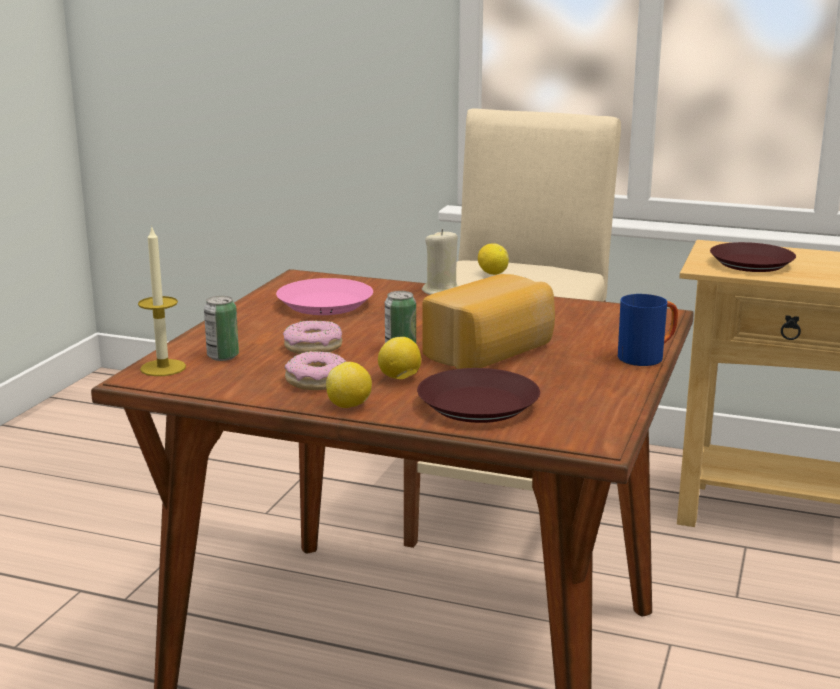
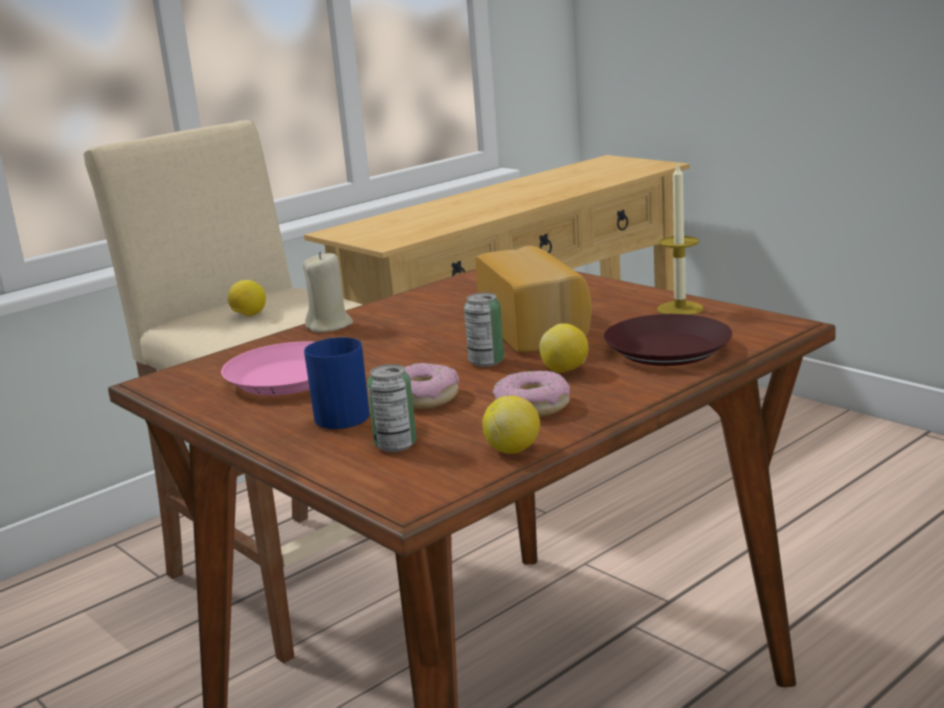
camera: 60 degrees left, 0 degrees up
(163, 368) = (393, 482): candle -> candle (680, 309)
(349, 406) = (621, 399): lemon -> lemon (513, 450)
(647, 357) = (611, 283): blue mug -> blue mug (344, 414)
(752, 264) = (400, 230): brown plate -> none

